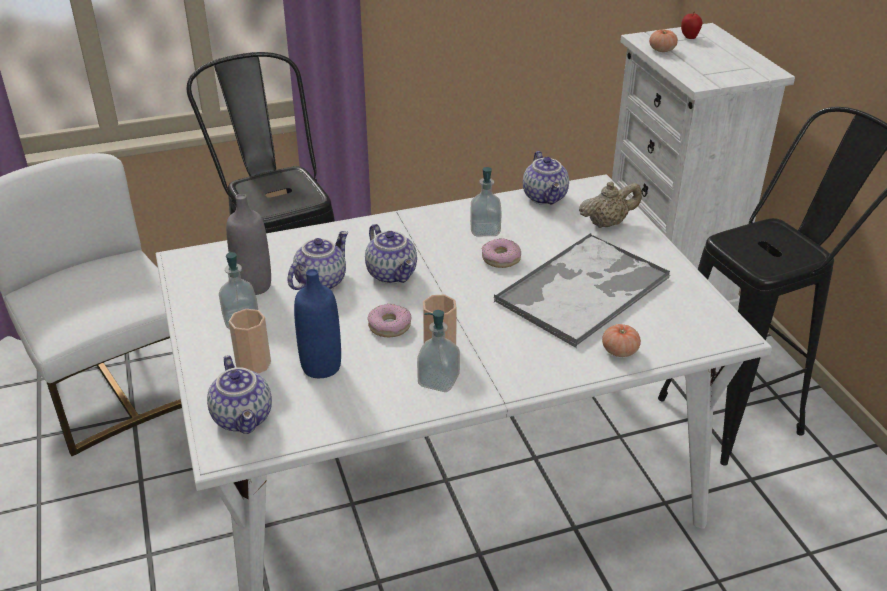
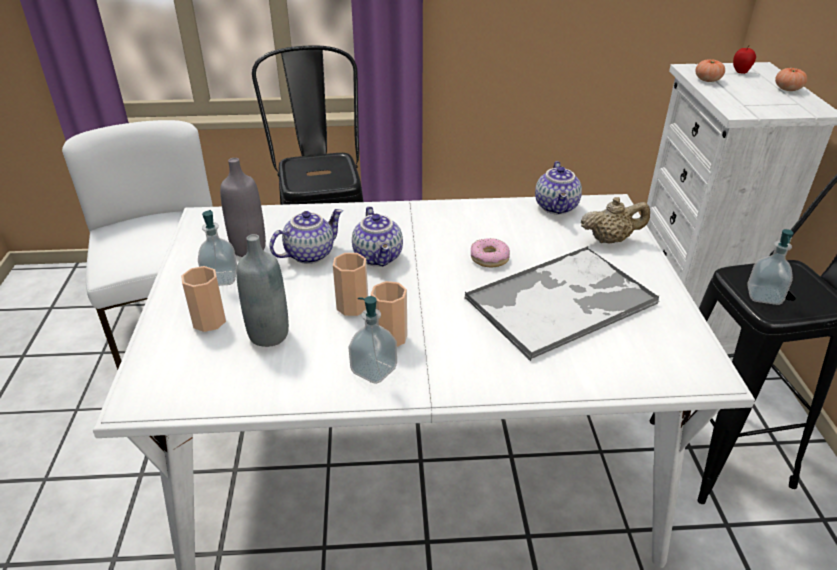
camera: 15 degrees right, 0 degrees up
(244, 418) = (172, 373): teapot -> none
(321, 366) = (269, 335): blue bottle -> grey bottle
(389, 326) = (352, 306): donut -> cup
(485, 230) = (485, 229): soap dispenser -> soap dispenser (764, 296)
(619, 351) = (577, 372): tomato -> tomato (787, 89)

